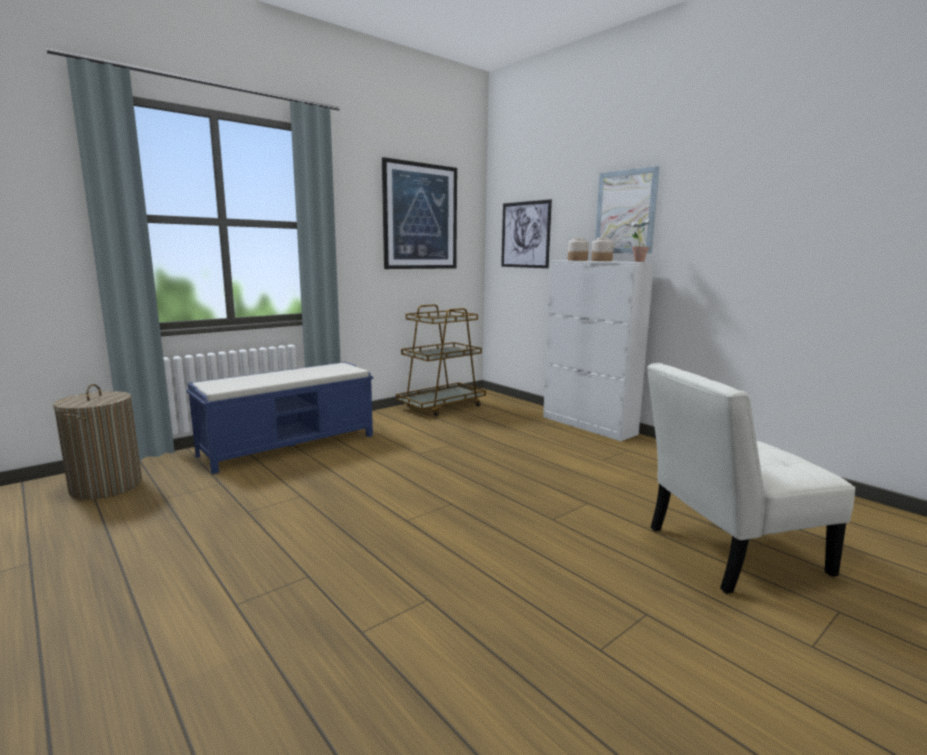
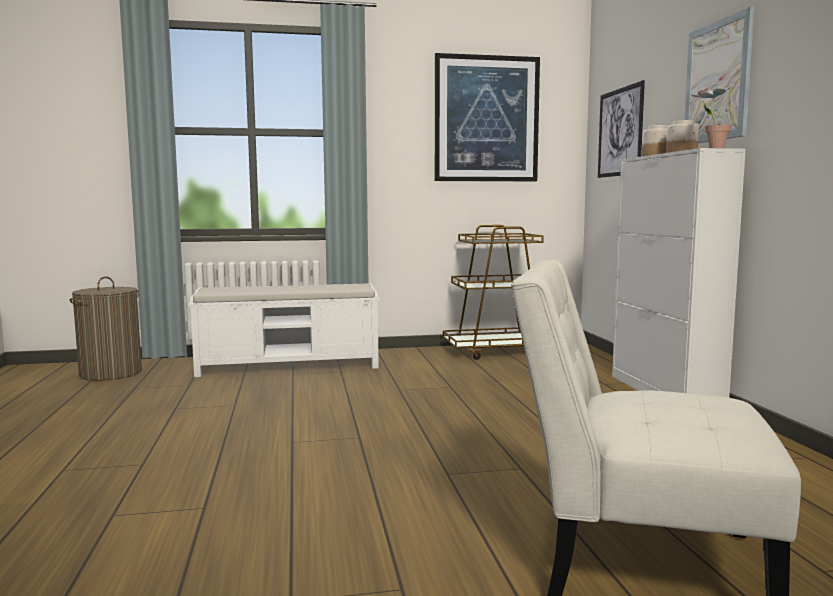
camera: 30 degrees right, 5 degrees down
(290, 445) = (290, 365): blue bench -> white bench

